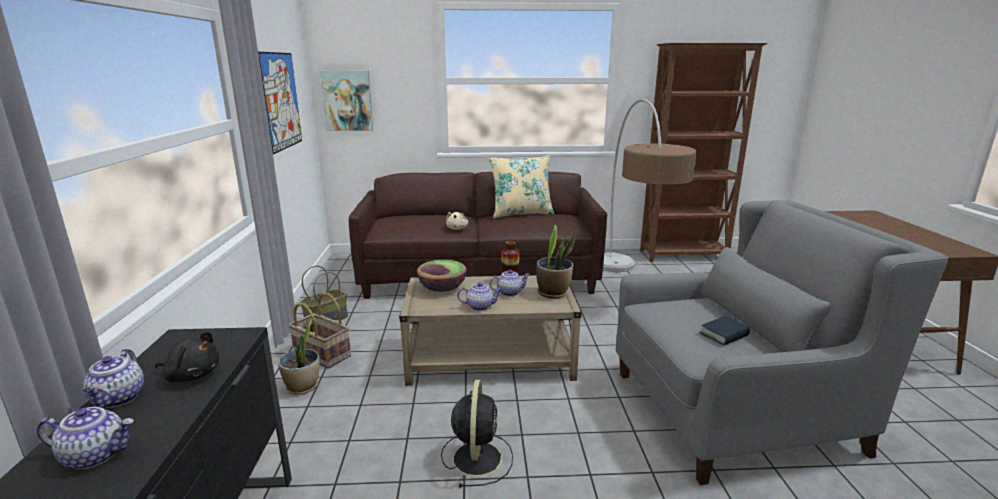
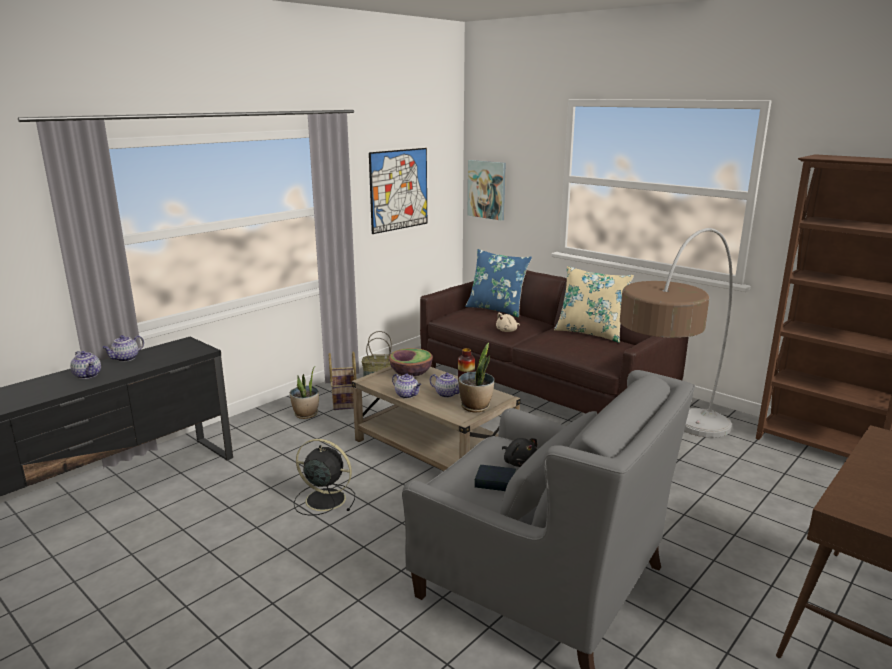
camera: 45 degrees right, 0 degrees up
(192, 375) = (158, 360): black plush toy -> black plush toy (519, 462)
(414, 215) = (497, 309): none -> blue pillow
(477, 457) = (323, 499): black fan -> black fan turned 120 degrees counterclockwise

